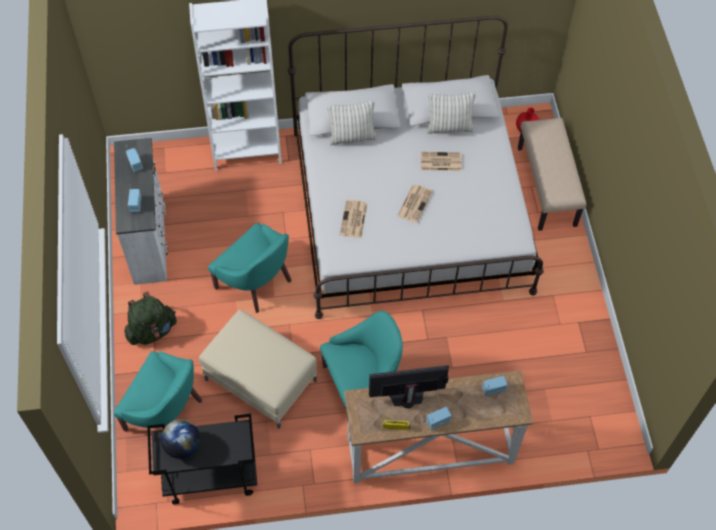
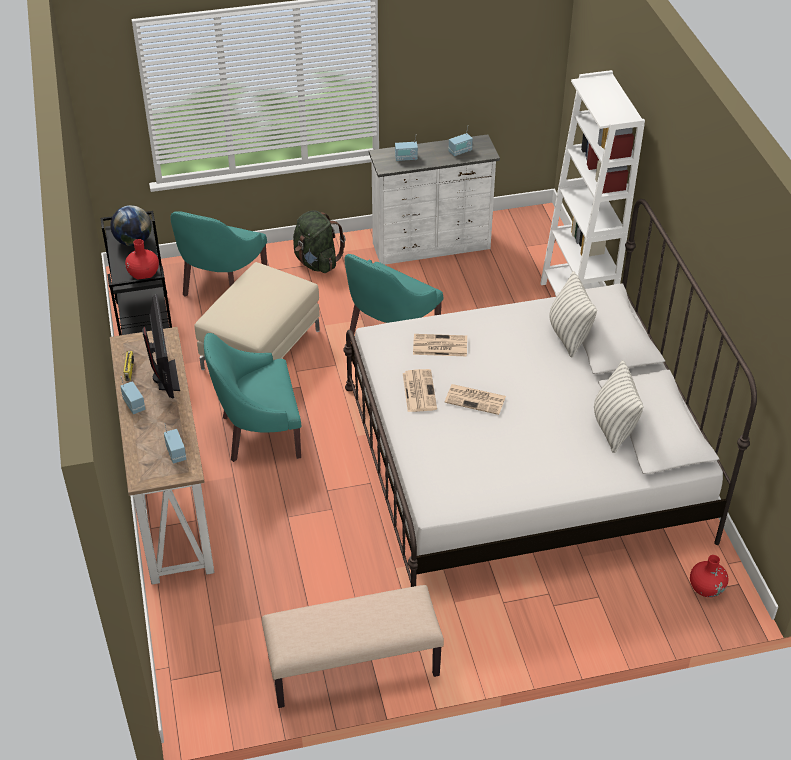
camera: 85 degrees right, 15 degrees down
(234, 435) = (143, 274): none -> red vase
(362, 385) = (259, 433): turquoise armchair -> turquoise armchair turned 105 degrees clockwise
(440, 162) = (550, 421): newspaper -> newspaper (419, 390)
(547, 187) = (603, 616): beige bench -> beige bench (353, 667)

